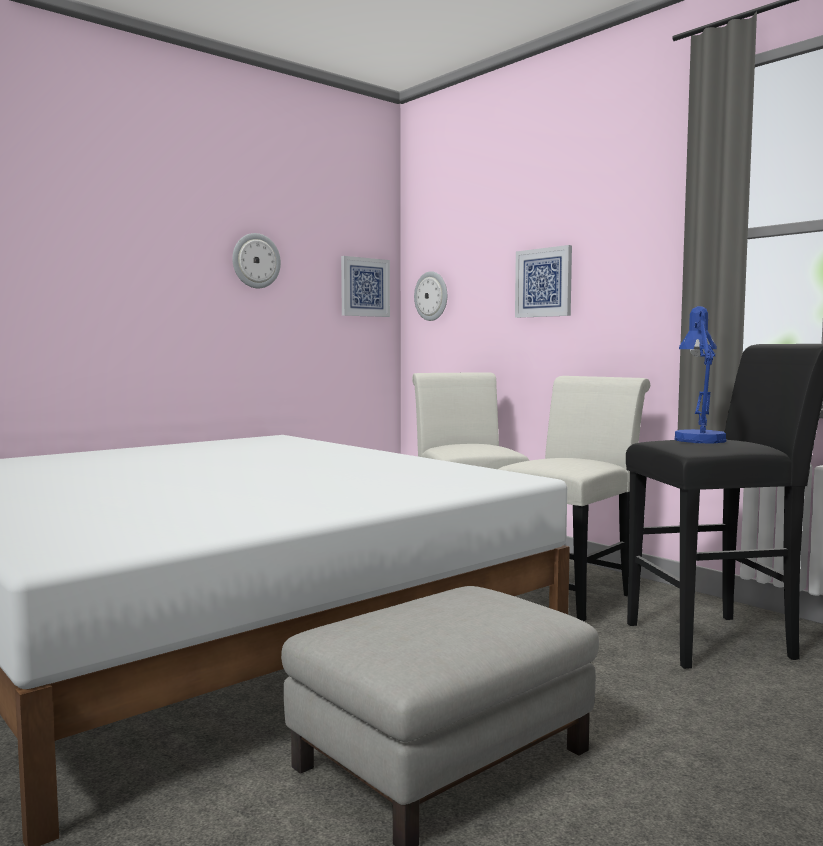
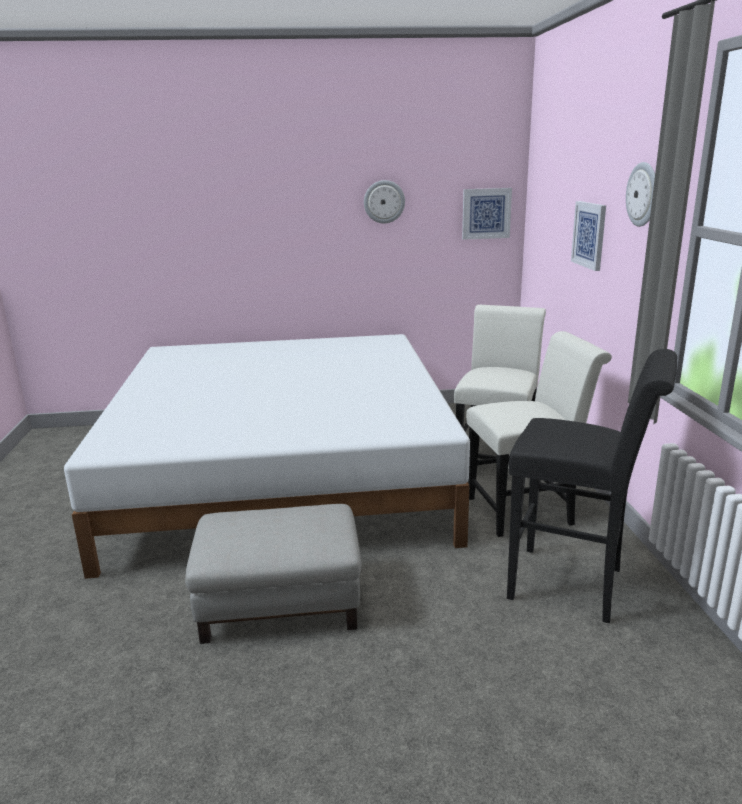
camera: 35 degrees right, 15 degrees up
(431, 296) = (537, 224): wall clock -> wall clock (643, 194)
(698, 439) = (570, 429): blue table lamp -> none

